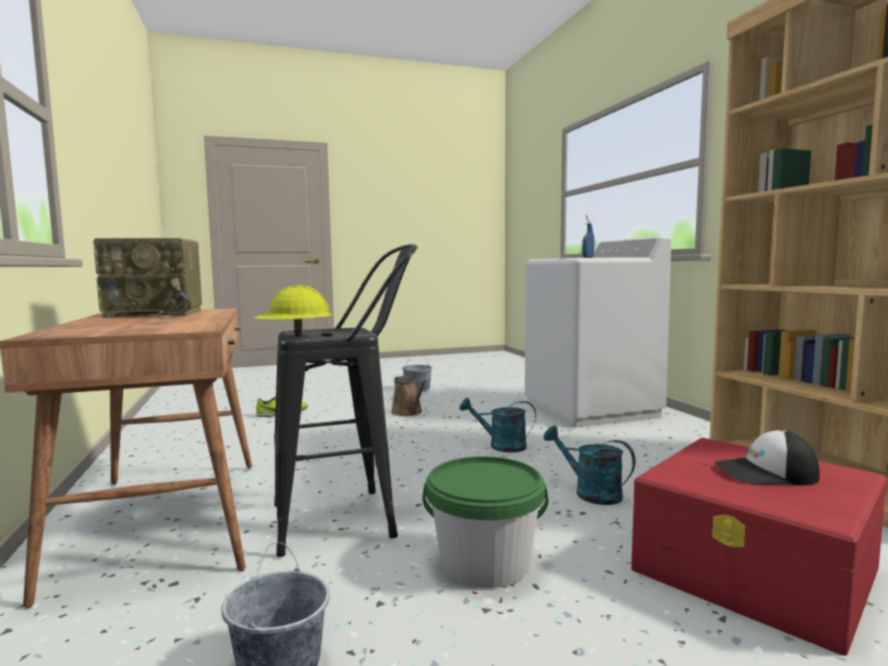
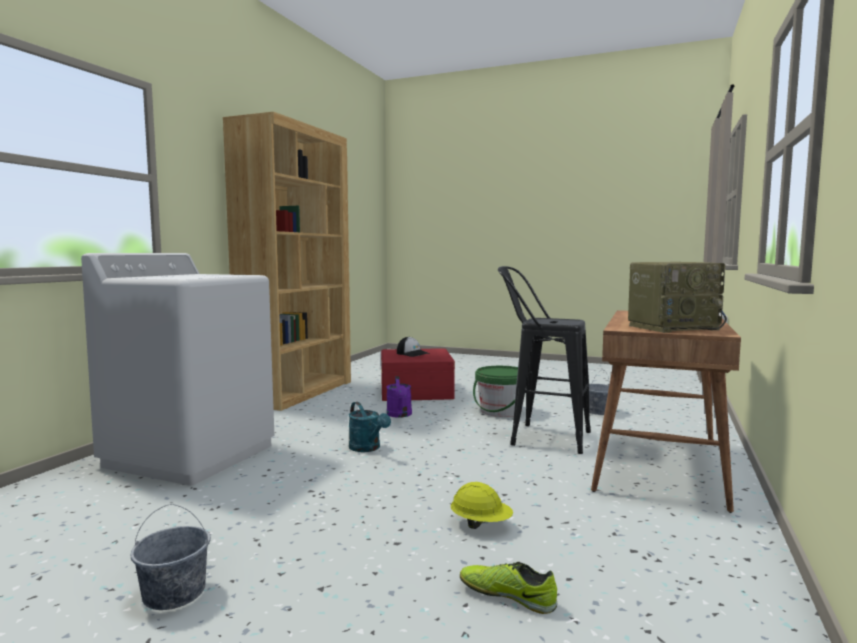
camera: 140 degrees left, 0 degrees up
(157, 314) = (673, 327): radio -> radio turned 135 degrees clockwise
(294, 336) = (575, 320): yellow hard hat -> yellow hard hat (481, 524)
(408, 412) = (338, 520): brown watering can -> none
(588, 257) = (234, 275): blue spray bottle -> none
(590, 492) = (399, 415): turquoise watering can -> purple watering can

